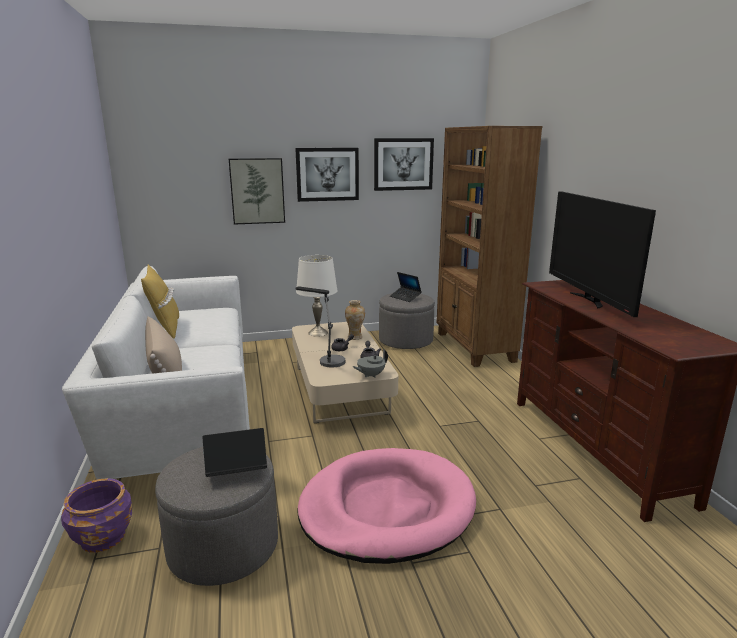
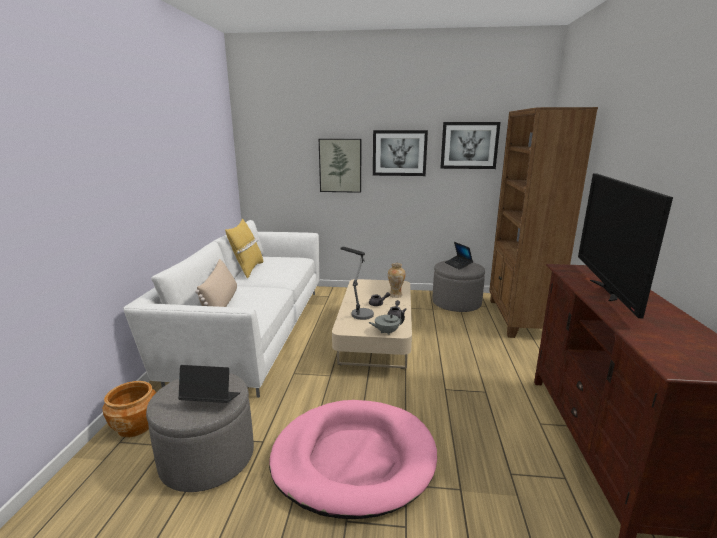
camera: 20 degrees right, 0 degrees up
(103, 537) = (135, 426): purple planter -> brown planter
(318, 333) = (368, 287): white table lamp -> none

